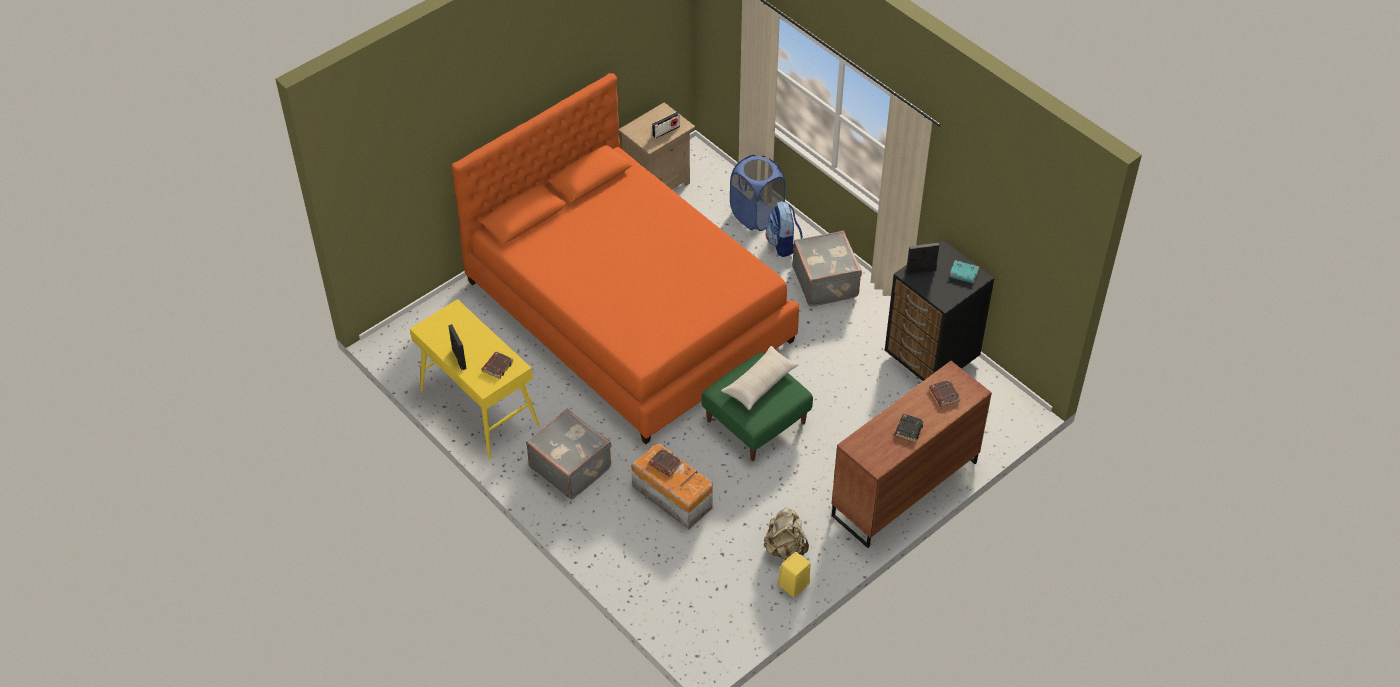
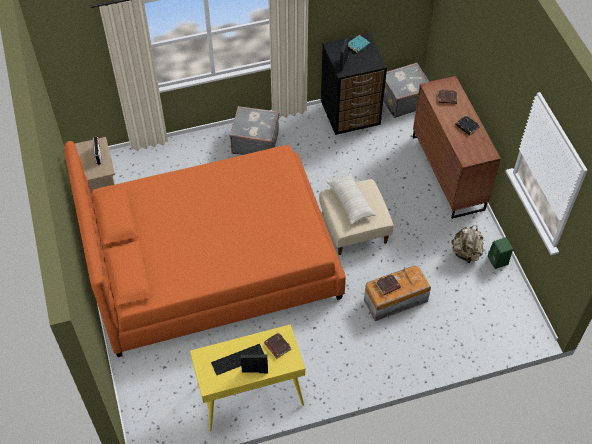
camera: 65 degrees left, 5 degrees up
(465, 341) = (239, 360): none -> keyboard
(571, 466) = (338, 353): grey suitcase -> grey suitcase (403, 100)
(756, 215) = (171, 154): blue laundry basket -> none
(756, 421) = (353, 227): green ottoman -> beige ottoman
(783, 244) = (207, 151): backpack -> none
(793, 585) = (498, 261): yellow speaker -> green speaker

